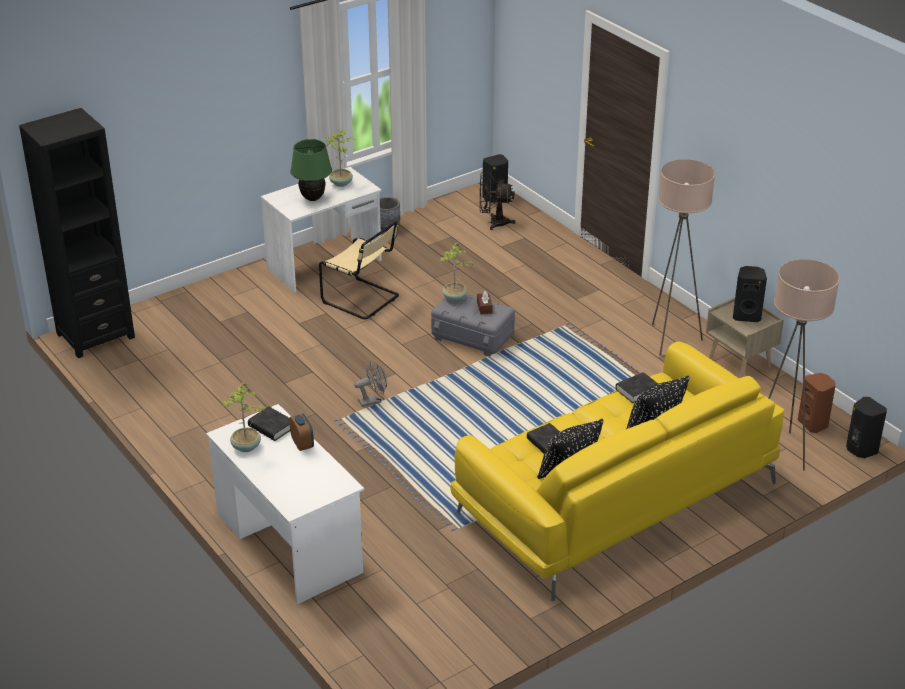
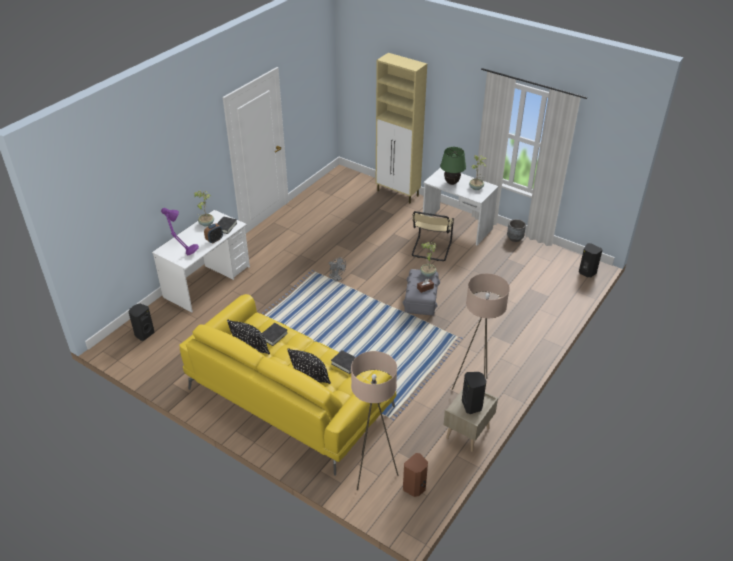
camera: 70 degrees right, 5 degrees up
(95, 335) = (344, 176): black bookcase -> none
(194, 294) = (398, 193): none -> beige cabinet
(302, 483) = (182, 248): none -> purple table lamp
(493, 222) = (555, 279): black fan -> none
(860, 450) = (396, 521): black speaker -> black speaker (144, 334)

